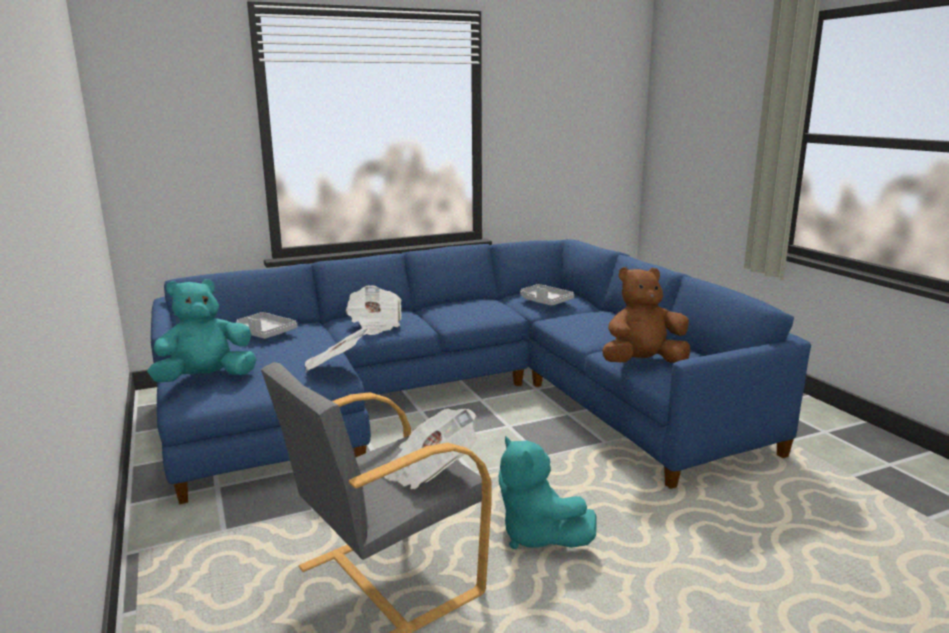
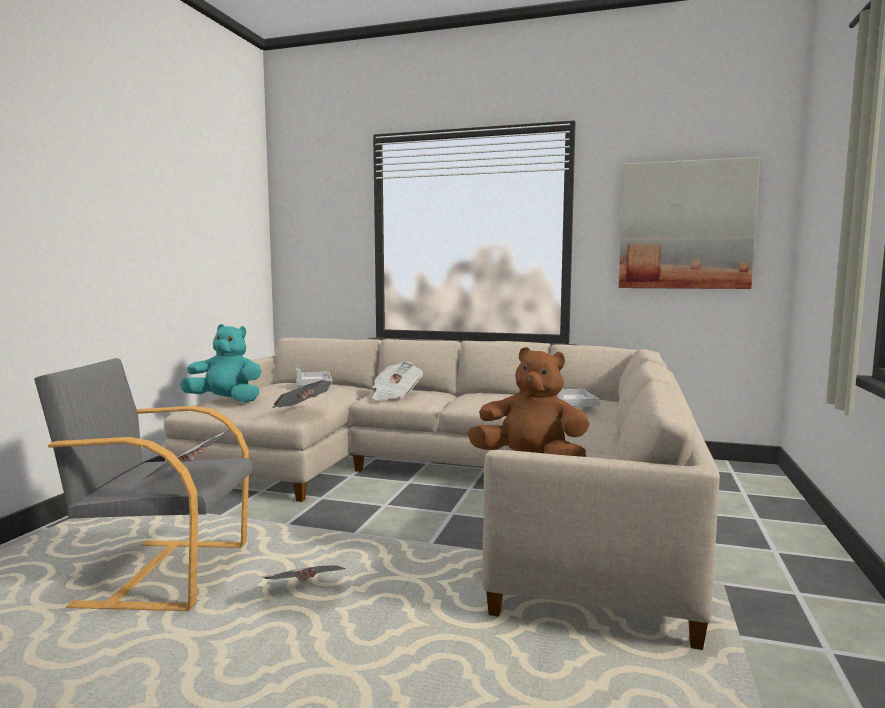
camera: 40 degrees right, 10 degrees down
(457, 400) = (450, 483): blue sofa -> beige sofa
(537, 536) = (304, 594): turquoise plush toy -> newspaper
(573, 121) = (685, 225): none -> picture

